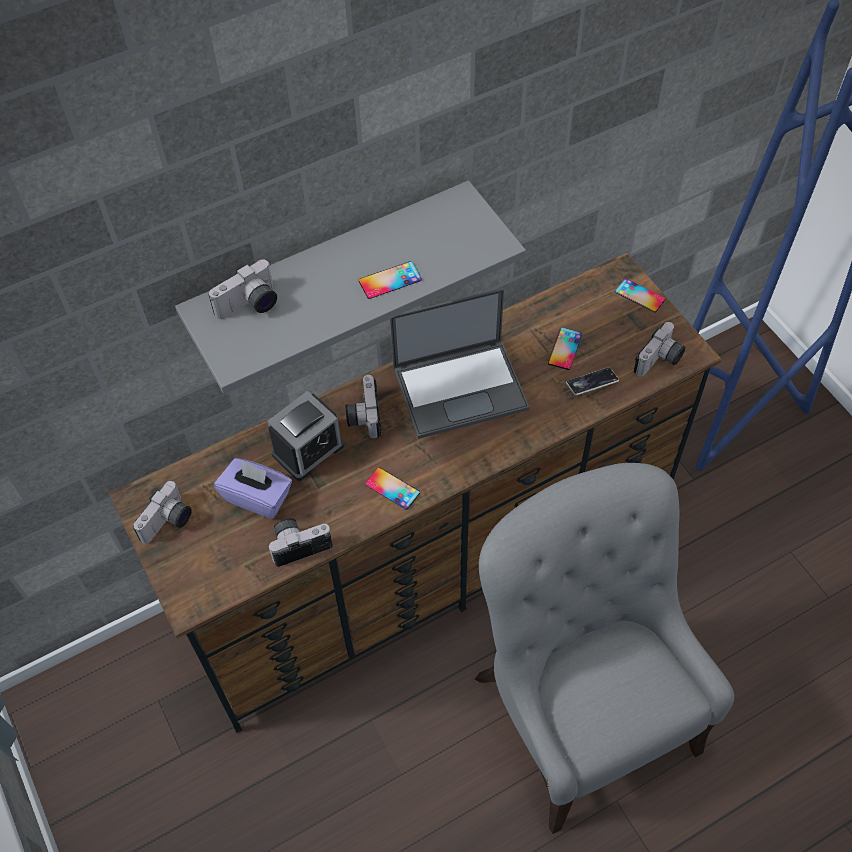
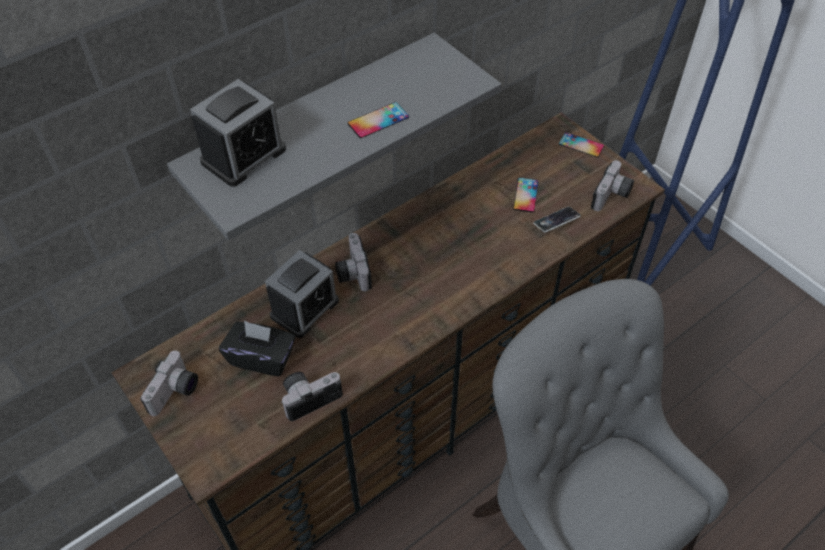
camera: 10 degrees left, 5 degrees down
(250, 306) = (243, 156): camera -> alarm clock
(258, 497) = (262, 358): purple tissue box -> black tissue box
(392, 488) = (391, 334): phone -> none
(461, 387) = (439, 237): laptop -> none

